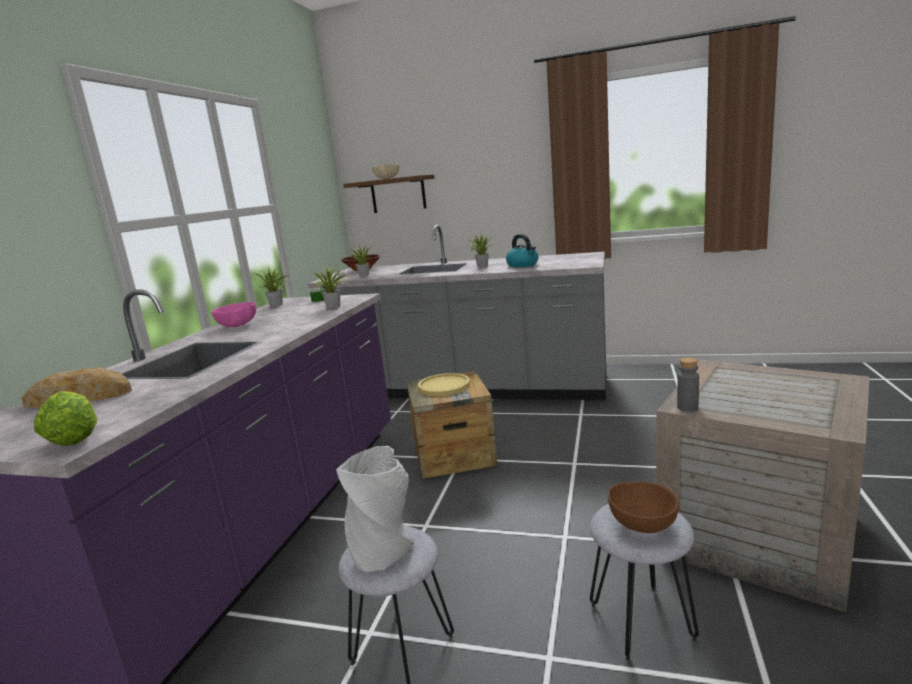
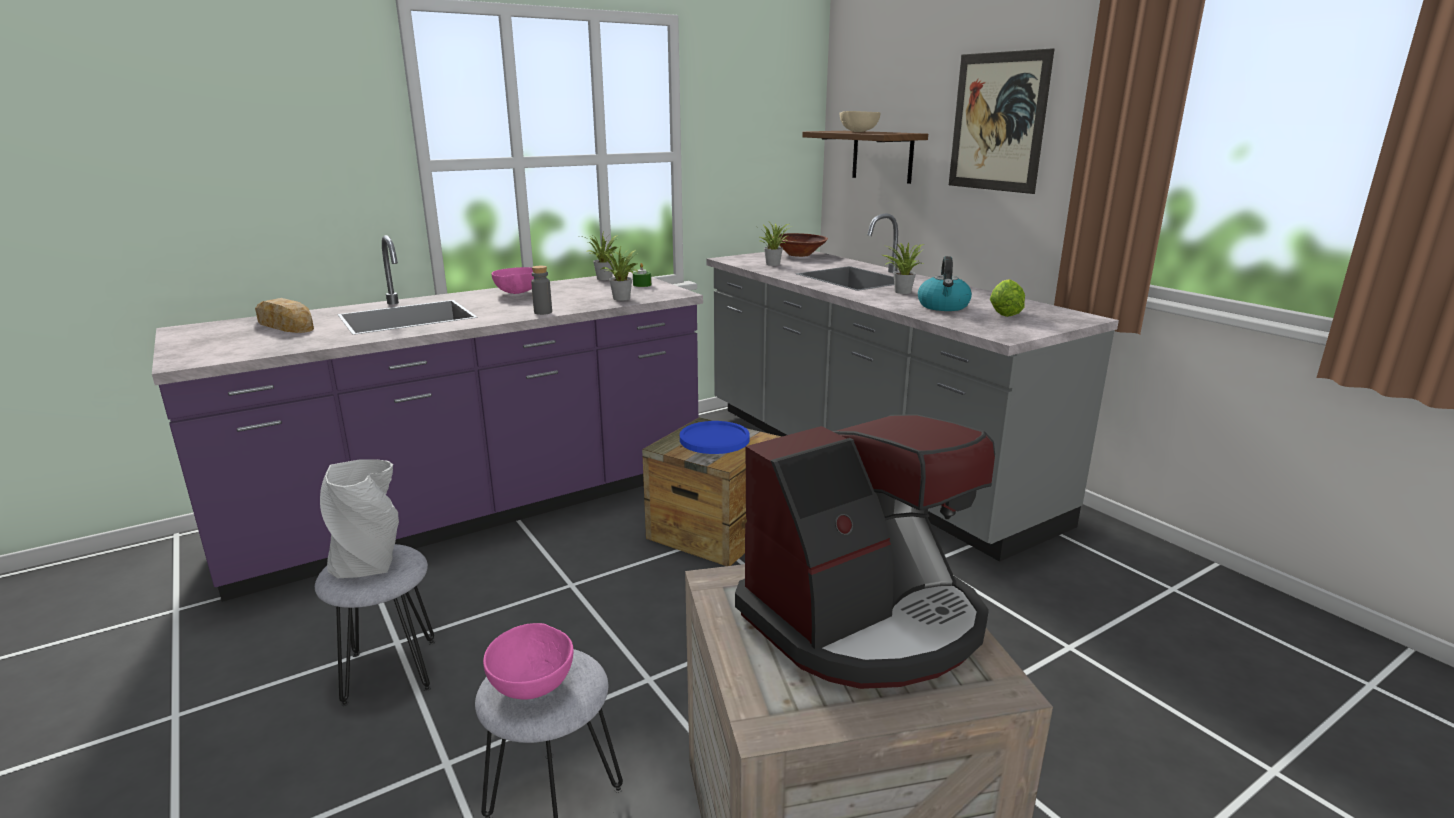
camera: 40 degrees right, 5 degrees up
(75, 437) = (202, 356): lettuce -> lettuce (1004, 313)
(444, 386) = (714, 439): yellow plate -> blue plate
(485, 160) = (998, 122): none -> picture
(642, 523) = (533, 683): brown bowl -> pink bowl
(687, 407) = (717, 588): grey bottle -> grey bottle (543, 312)
(761, 386) = (865, 620): none -> coffee machine

